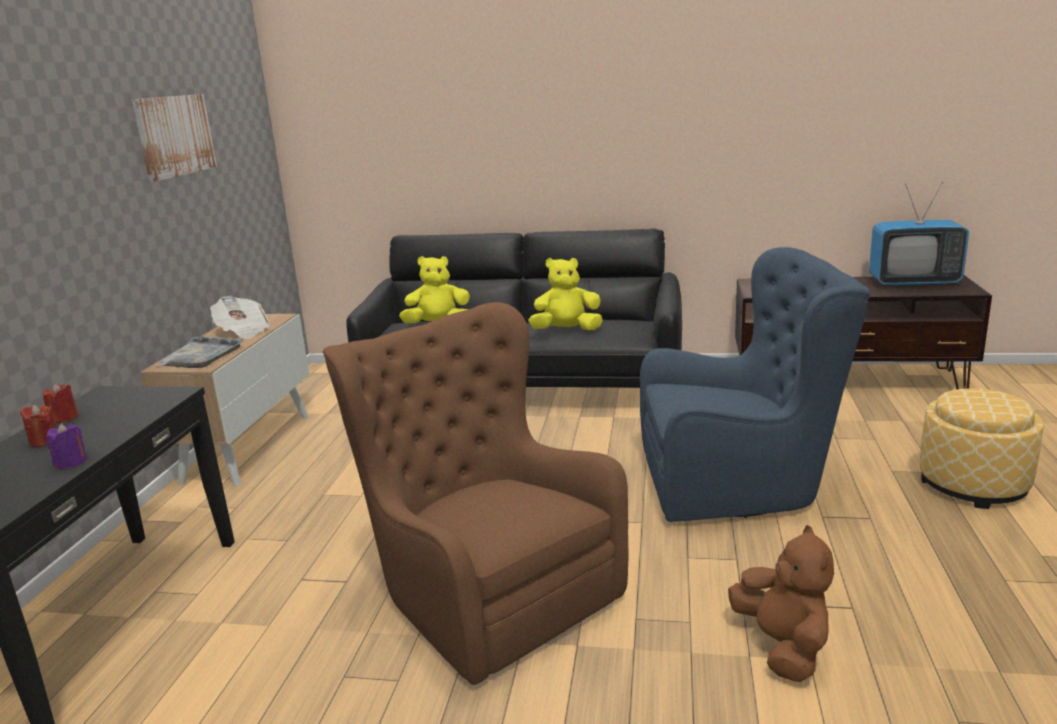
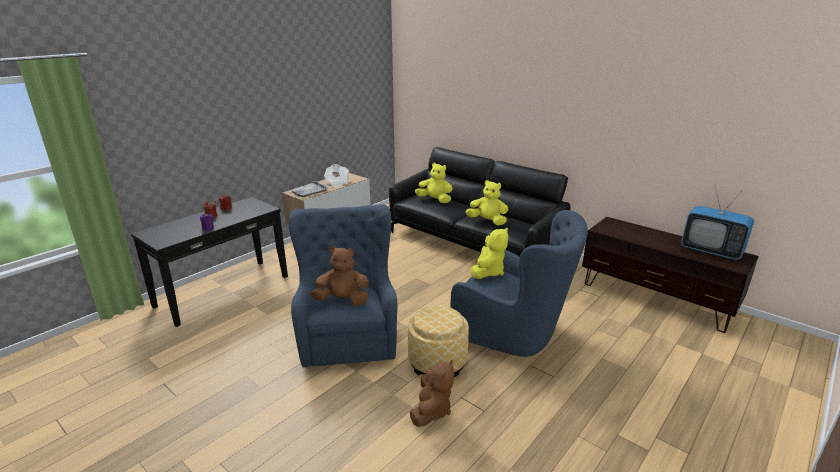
camera: 30 degrees right, 5 degrees up
(174, 135) = (324, 86): picture -> none
(484, 591) = (348, 334): brown armchair -> blue armchair
(500, 510) = (342, 300): none -> brown plush toy
(675, 390) = (488, 272): none -> yellow plush toy
(973, 484) = (638, 384): ottoman -> ottoman (437, 361)

